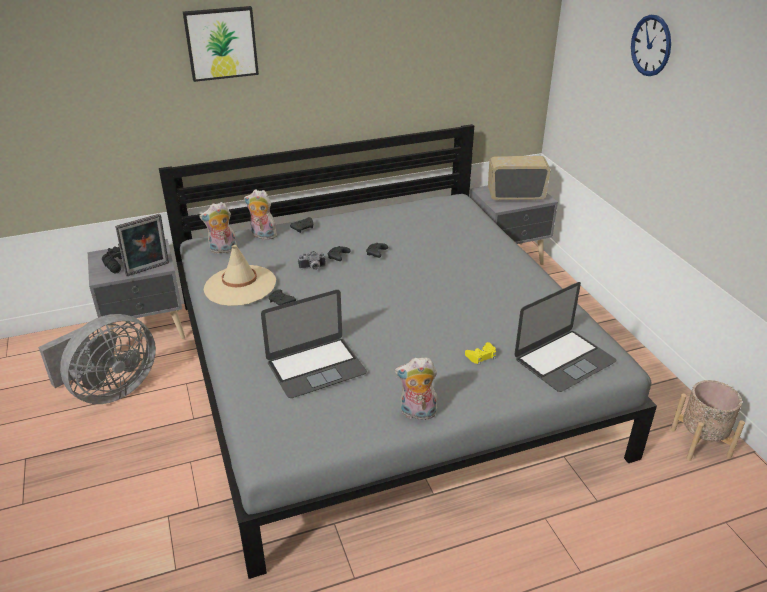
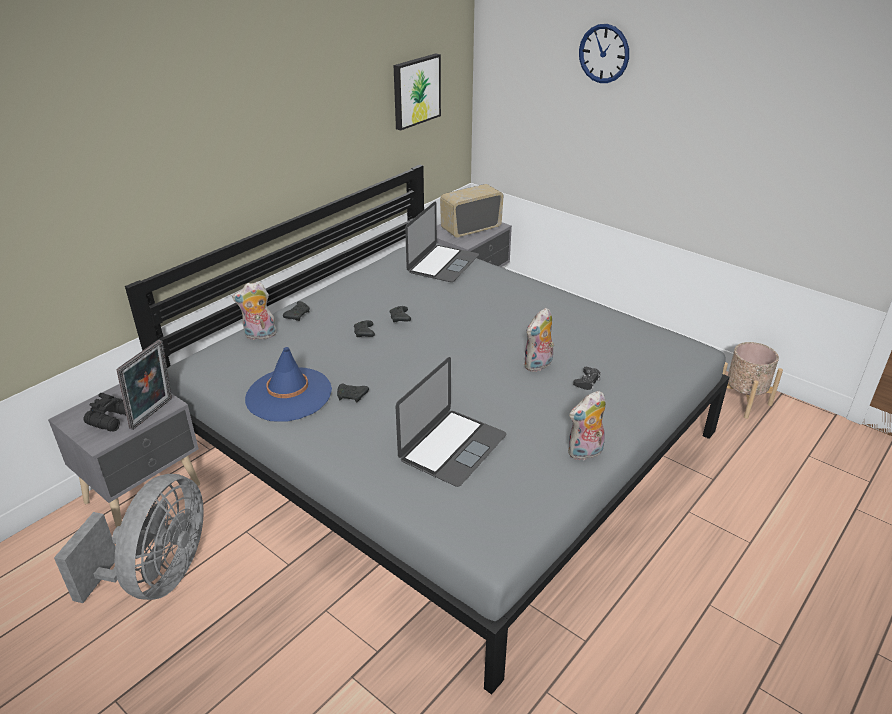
camera: 30 degrees left, 0 degrees up
(221, 43) = (176, 115): picture -> picture (415, 91)
(222, 250) = (228, 364): plush toy -> plush toy (538, 365)
(240, 286) = (288, 395): beige hat -> blue hat
(312, 268) = (348, 352): camera -> none
(481, 356) = (587, 381): yellow game controller -> black game controller
(564, 360) = (654, 360): laptop -> laptop (443, 263)

